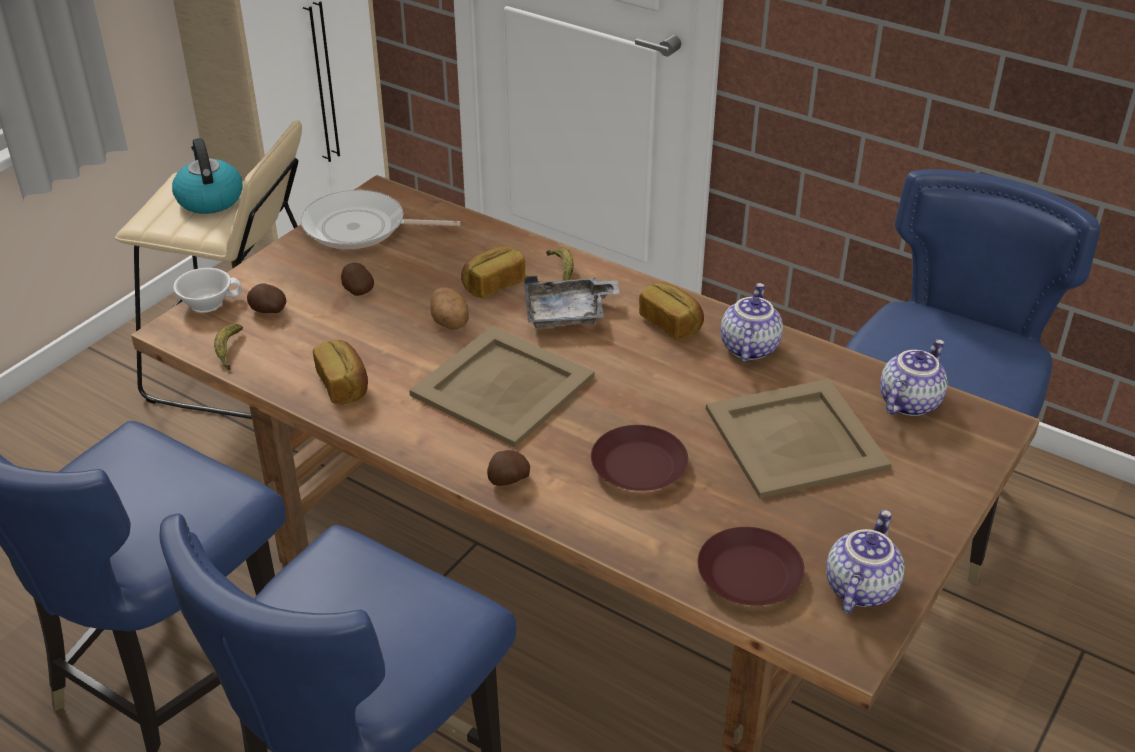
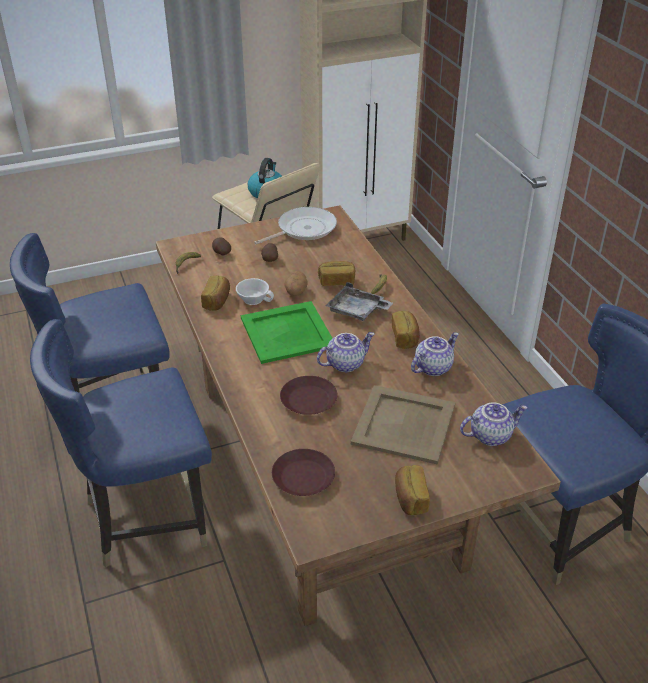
camera: 35 degrees right, 0 degrees up
(208, 301) = (201, 238): white cup -> white cup (254, 299)
(361, 228) = (303, 229): frying pan -> frying pan turned 105 degrees clockwise
(504, 385) = (288, 333): beige tray -> green tray
(508, 480) = (241, 377): potato -> none
(859, 587) = (350, 512): teapot -> teapot (345, 363)
(907, 530) = (410, 498): none -> bread

